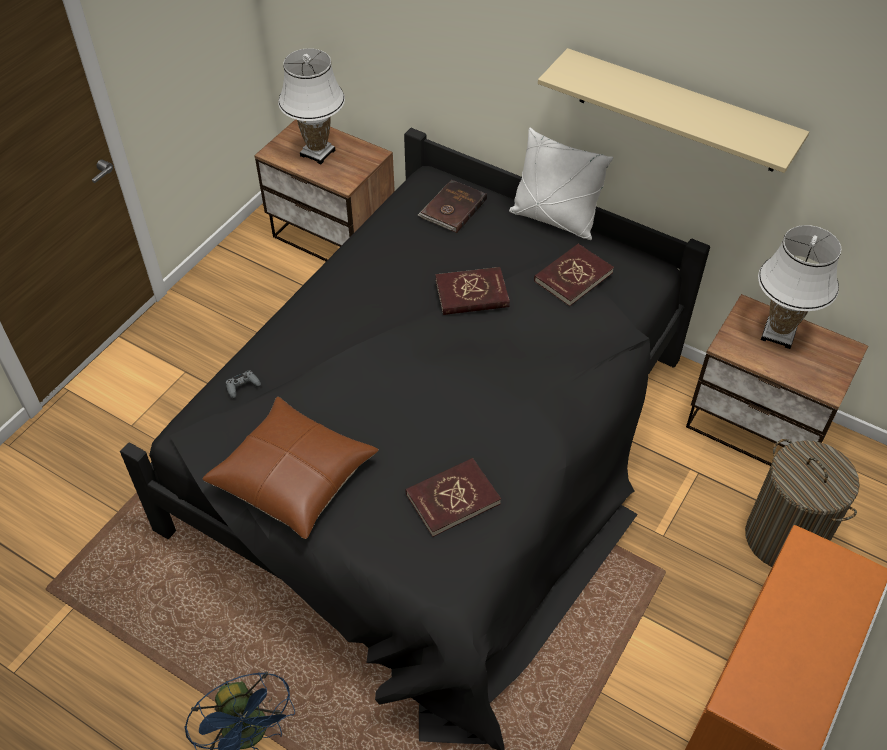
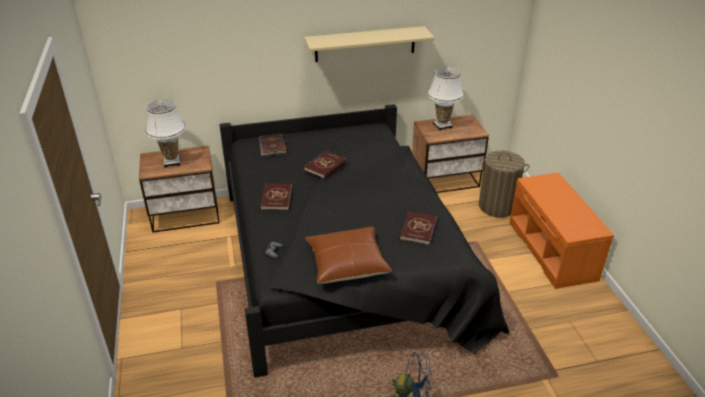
camera: 45 degrees left, 15 degrees down
(554, 219) = (319, 130): white pillow -> none
(573, 277) = (355, 141): red book -> red book (276, 198)

